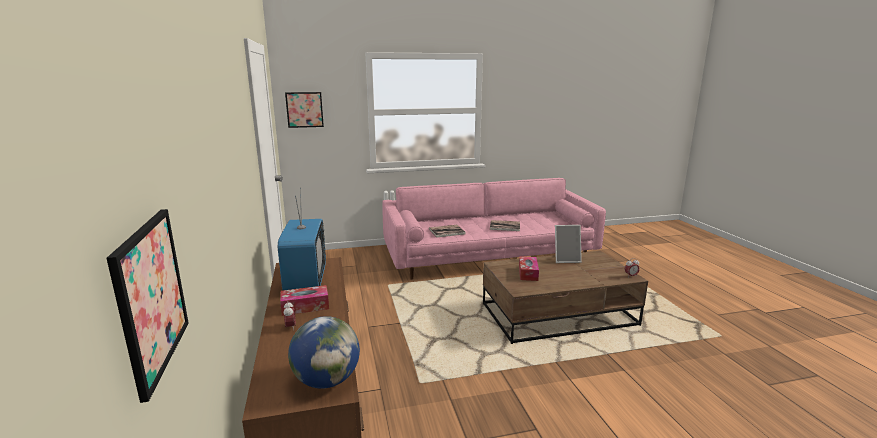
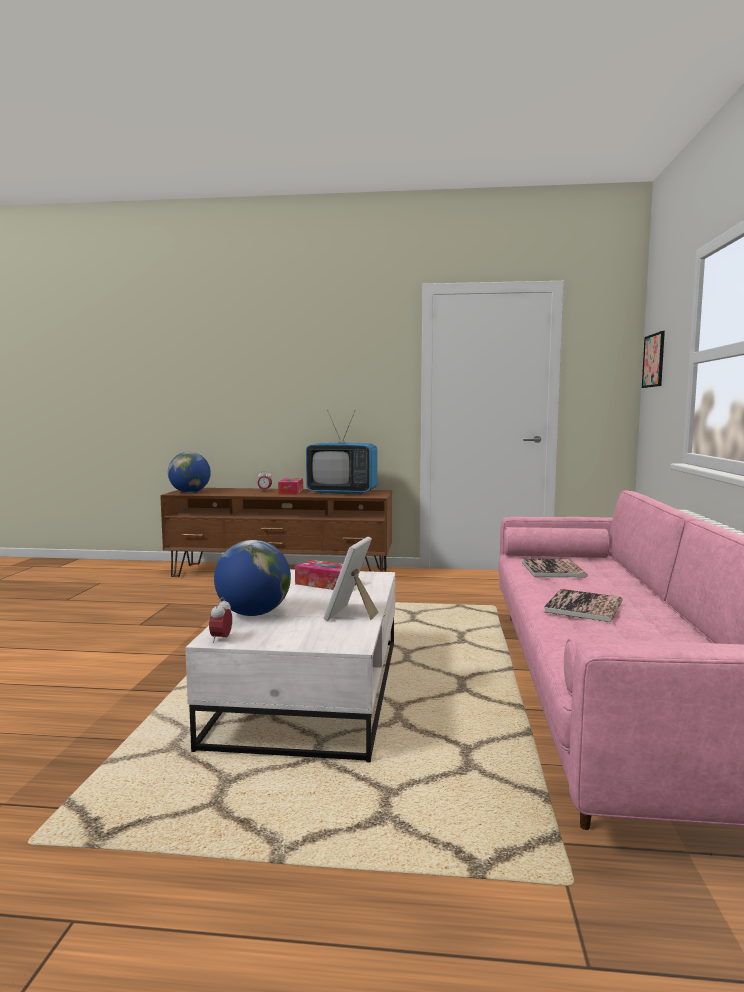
camera: 110 degrees right, 10 degrees down
(151, 297) = (126, 386): picture -> none
(559, 314) = (311, 691): brown coffee table -> white coffee table
(595, 278) = (253, 614): none -> globe

